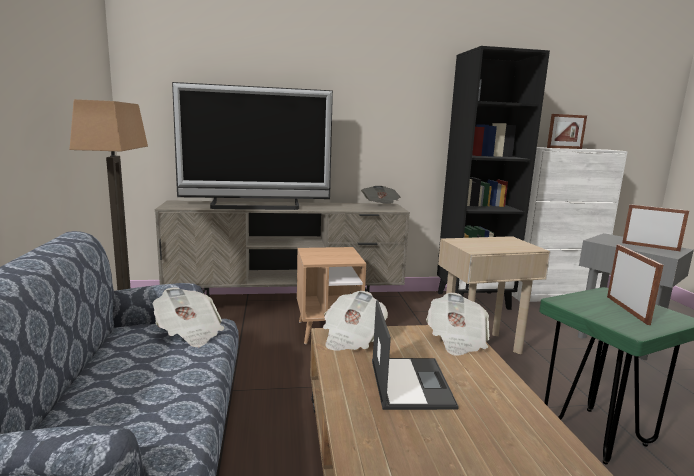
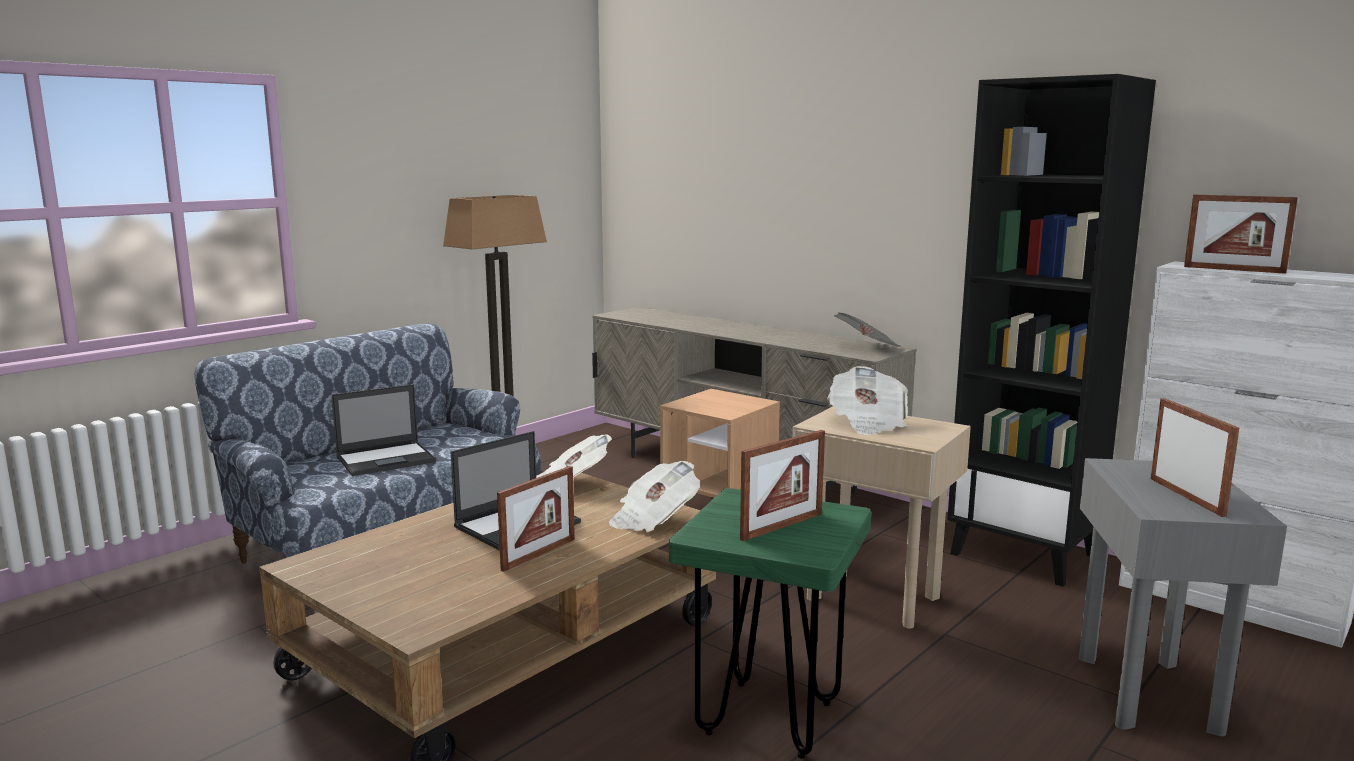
camera: 50 degrees right, 0 degrees up
(158, 380) = (387, 459): none -> laptop
(189, 333) = (471, 440): newspaper -> newspaper (867, 423)
(256, 206) = (703, 325): television -> none
(482, 397) = (539, 554): none -> picture frame

